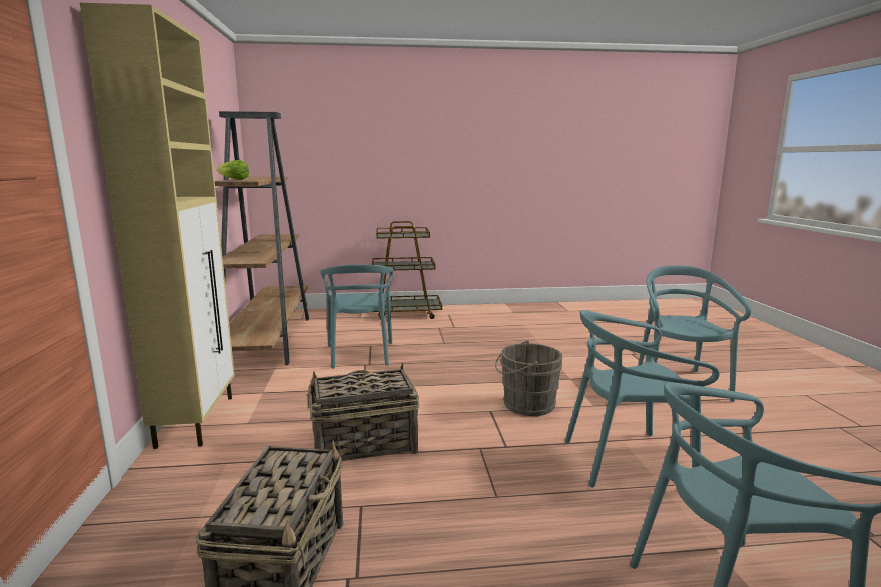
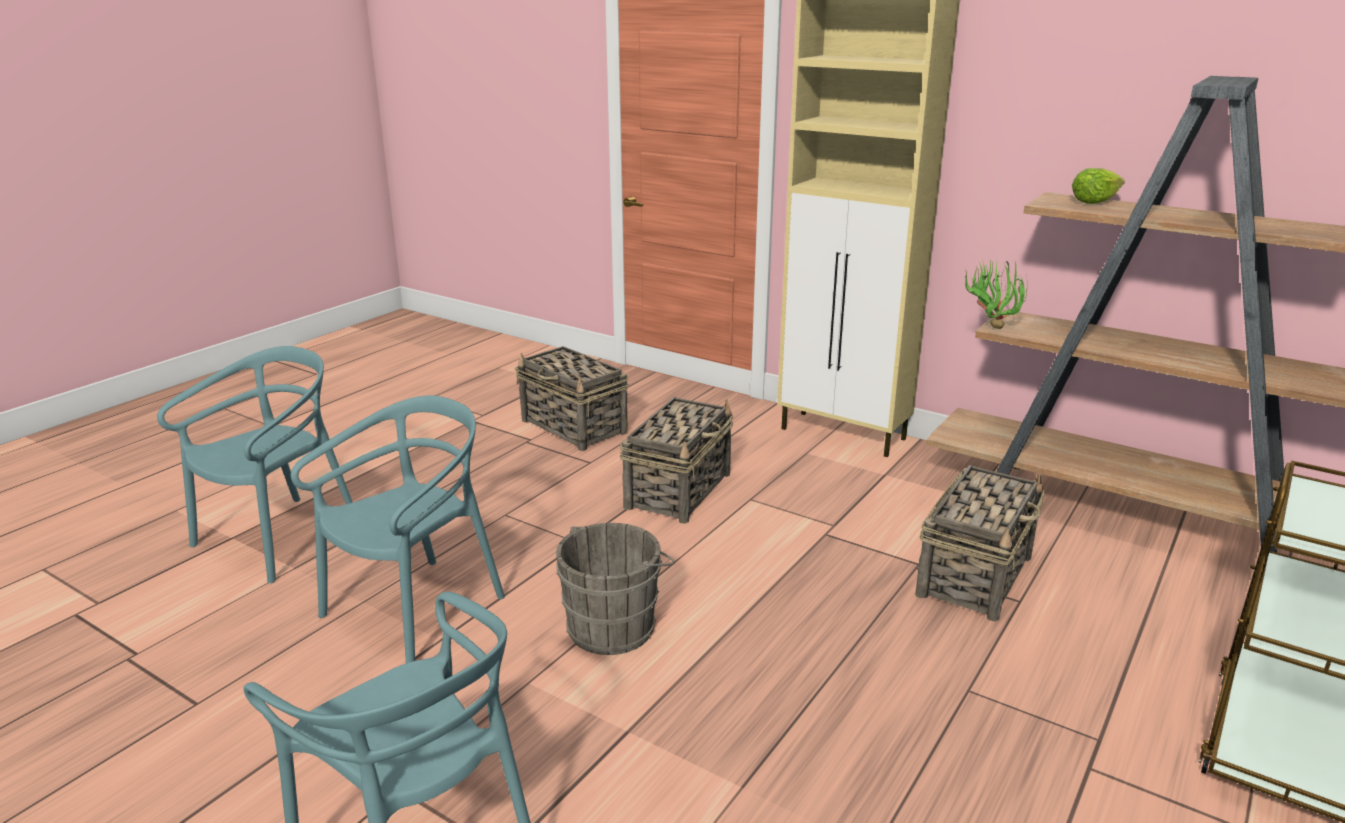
camera: 130 degrees right, 10 degrees up
(253, 262) = (990, 326): none -> potted plant
(360, 354) = (975, 575): turquoise chair -> basket

